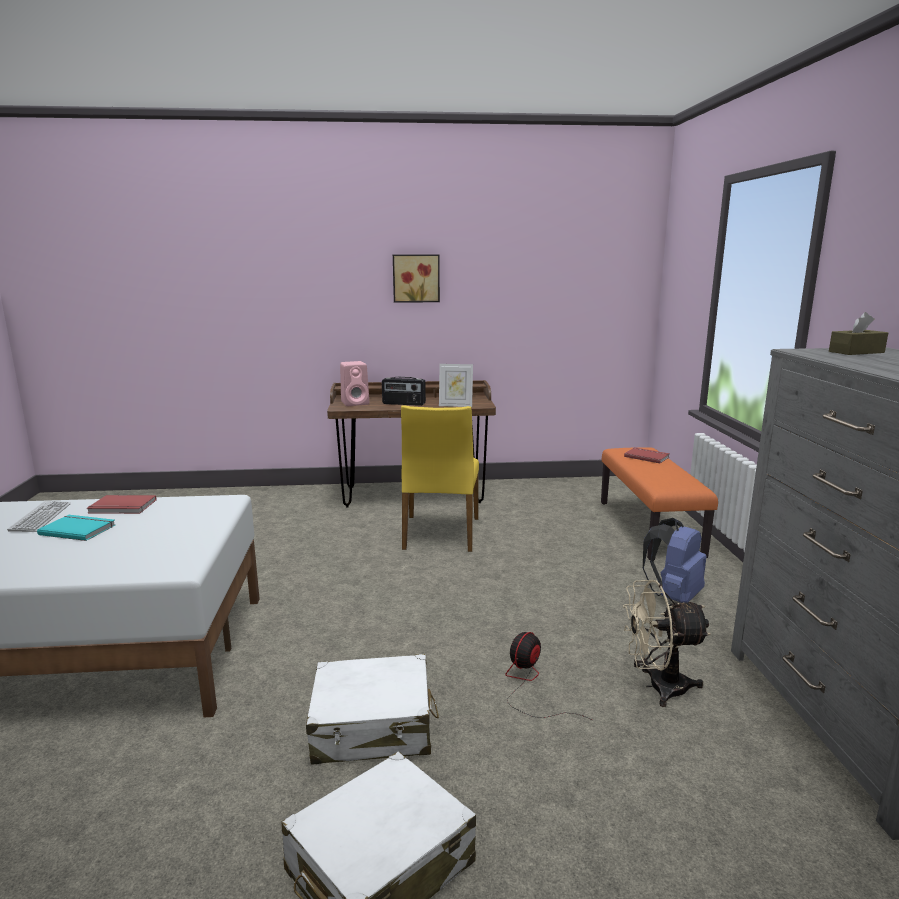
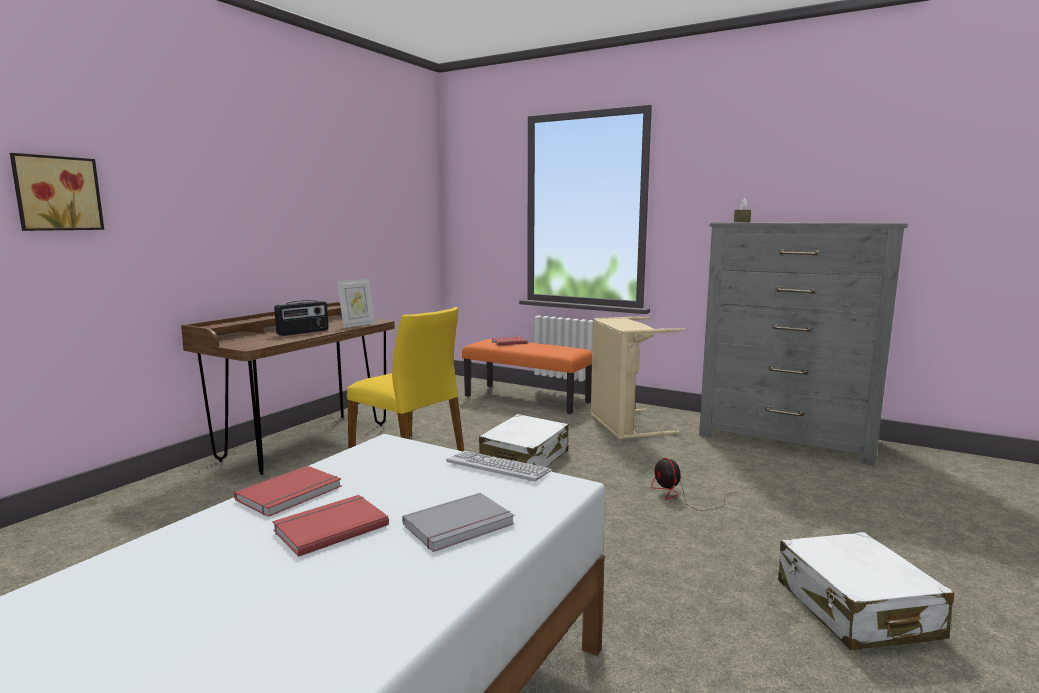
camera: 55 degrees left, 5 degrees down
(41, 517) = (213, 551): keyboard -> keyboard (498, 467)
(78, 529) = (329, 527): turquoise book -> red book
(92, 558) = (460, 525): none -> grey book
(356, 403) = (248, 341): pink speaker -> none
(373, 726) = (686, 568): white suitcase -> white suitcase (525, 458)
(416, 278) = (261, 190): picture -> picture (57, 193)
(657, 687) = (718, 464): beige fan -> none
(673, 596) = (623, 425): blue backpack -> beige laundry basket

